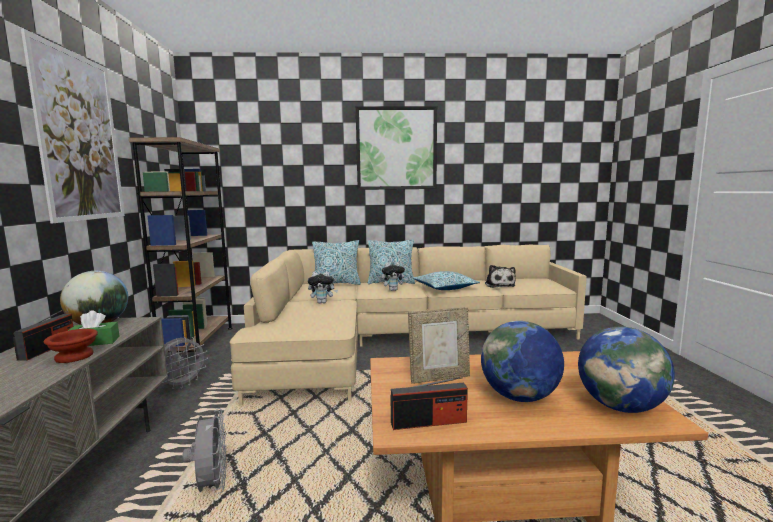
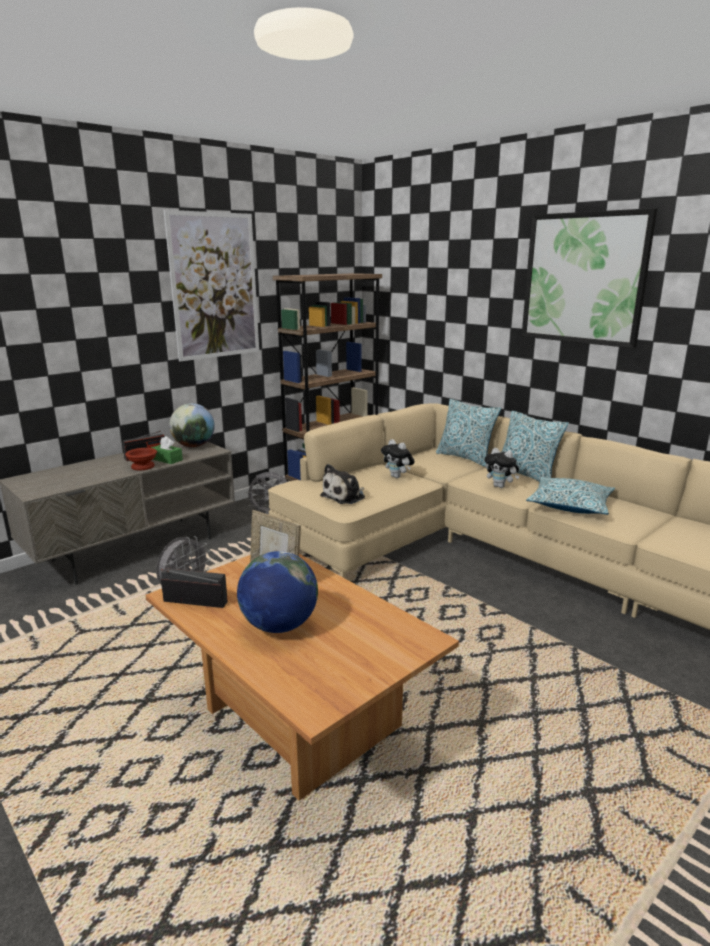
camera: 50 degrees right, 10 degrees up
(429, 422) = (195, 601): radio -> radio turned 150 degrees clockwise
(499, 285) = (664, 529): plush toy -> plush toy (345, 496)
(620, 406) = (316, 680): globe -> none

